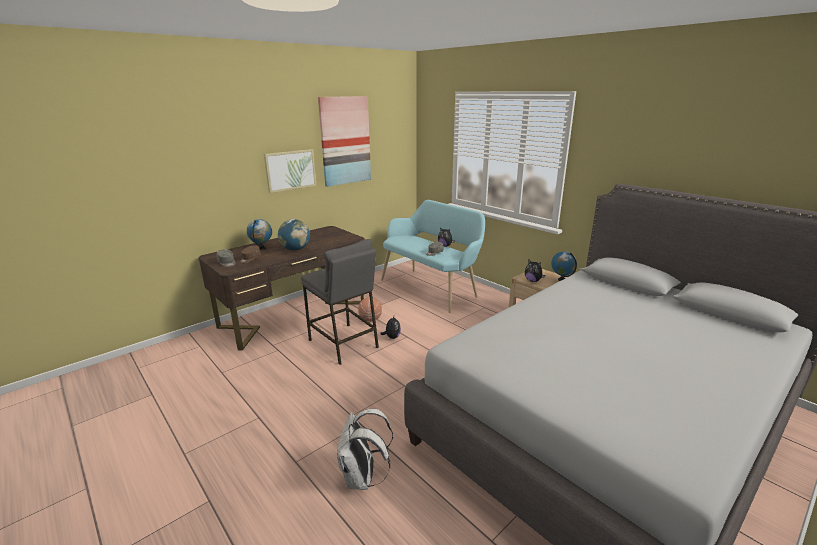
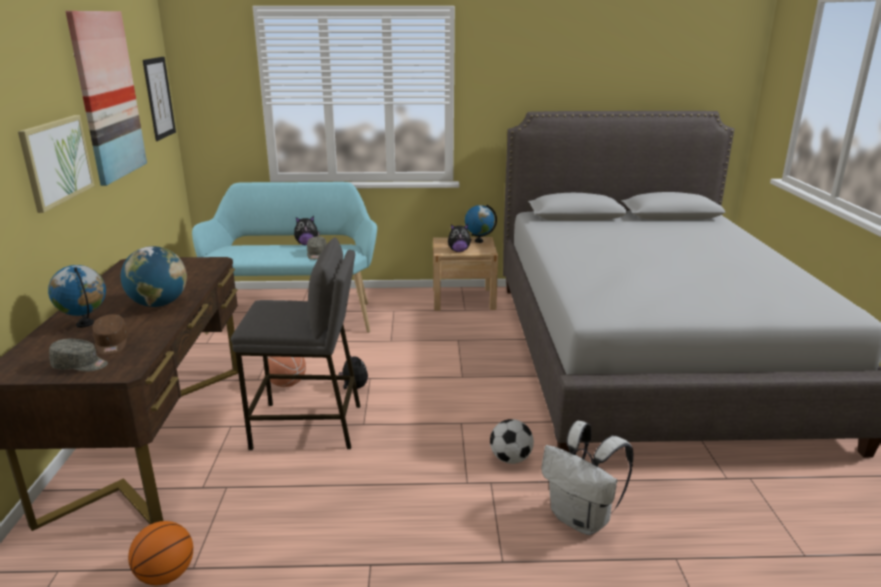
camera: 50 degrees left, 0 degrees up
(213, 369) = (166, 575): none -> basketball
(391, 420) = (510, 459): none -> football
(399, 144) = (159, 98): none -> picture

